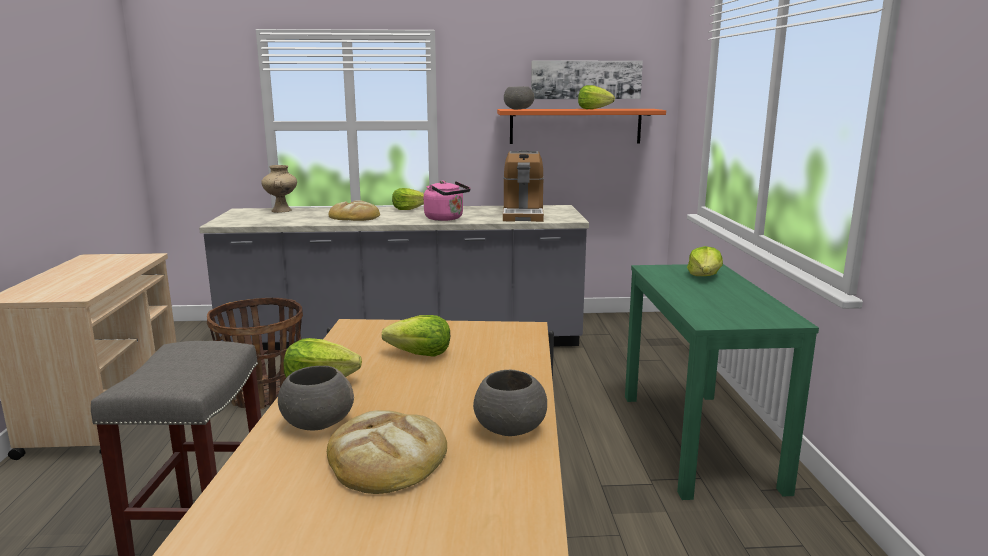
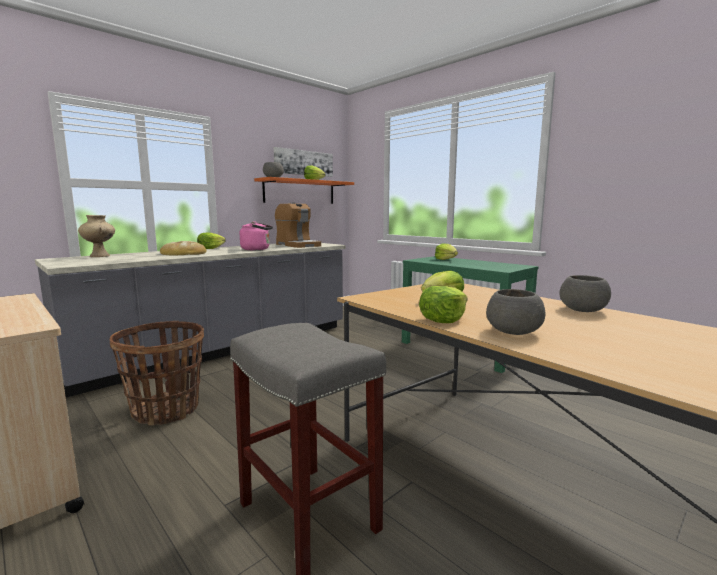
camera: 40 degrees left, 5 degrees down
(387, 458) = (591, 332): bread -> none

